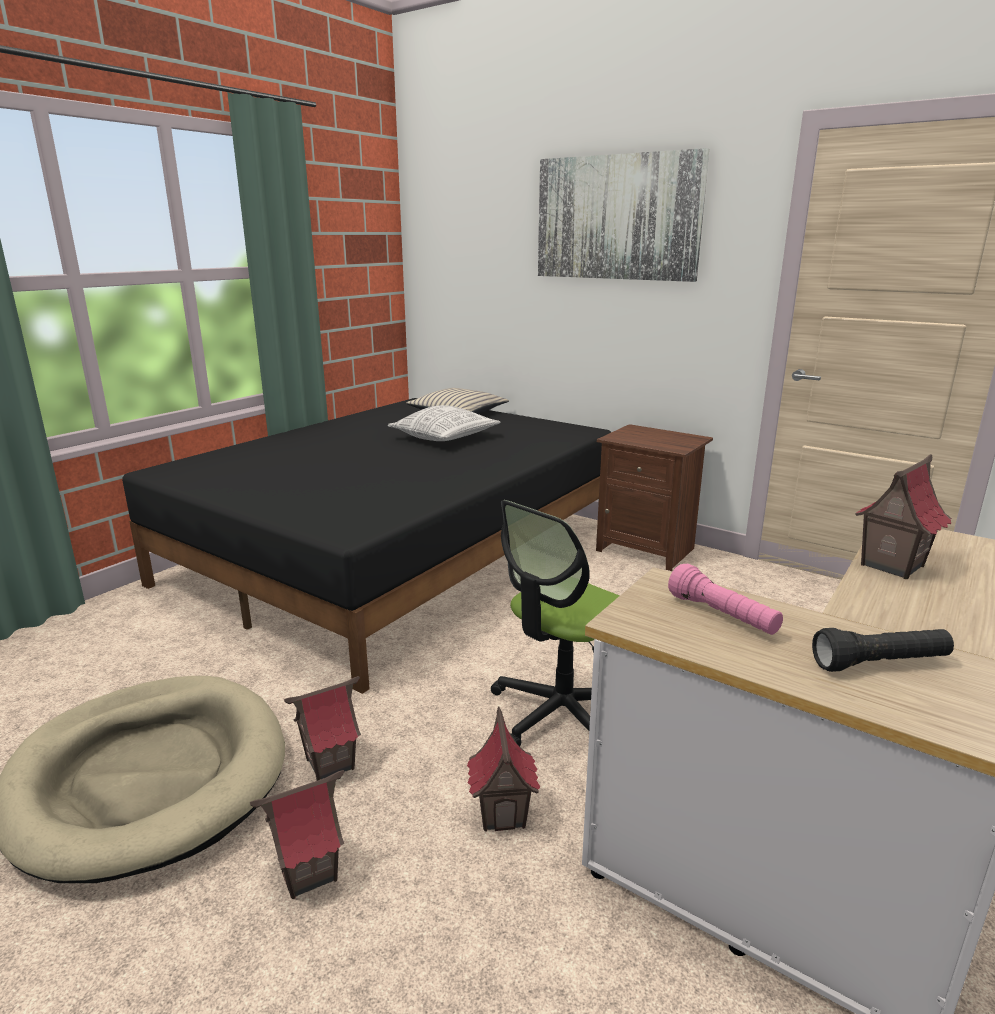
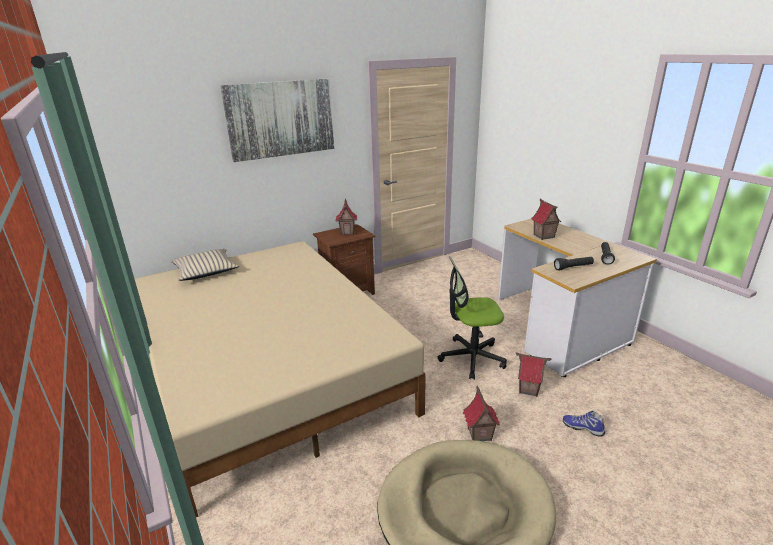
camera: 65 degrees left, 5 degrees up
(309, 873) = (550, 451): toy house -> toy house (347, 232)
(398, 553) = (269, 372): black bed -> beige bed
(405, 930) = (583, 427): none -> shoe
(444, 438) = (258, 285): pillow -> none
(560, 714) = (471, 358): office chair -> office chair turned 105 degrees clockwise
(722, 616) = (573, 268): pink flashlight -> black flashlight

